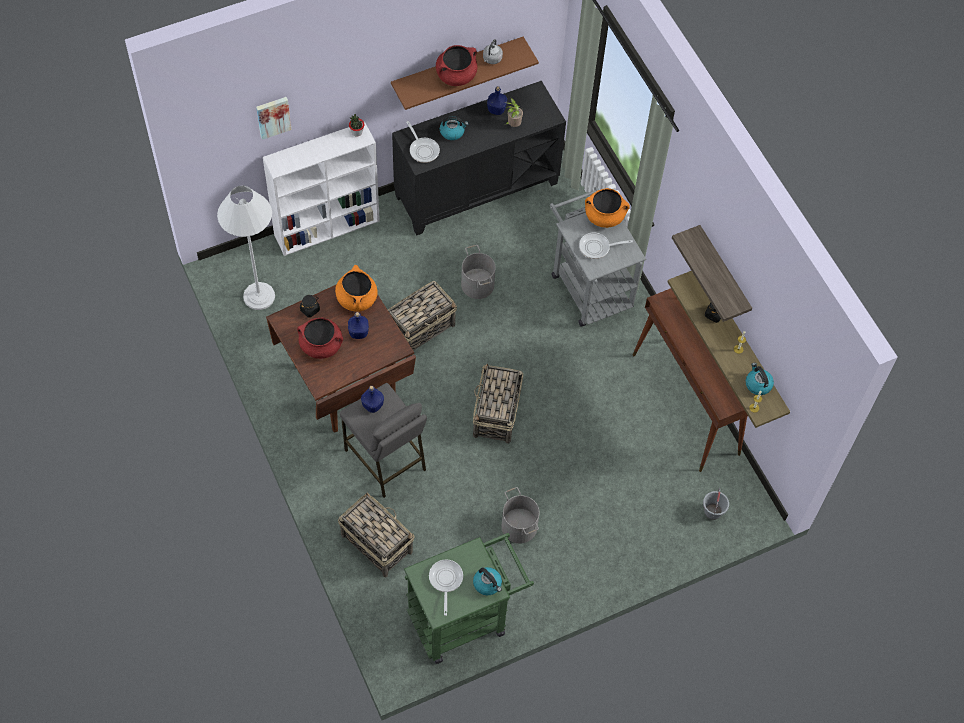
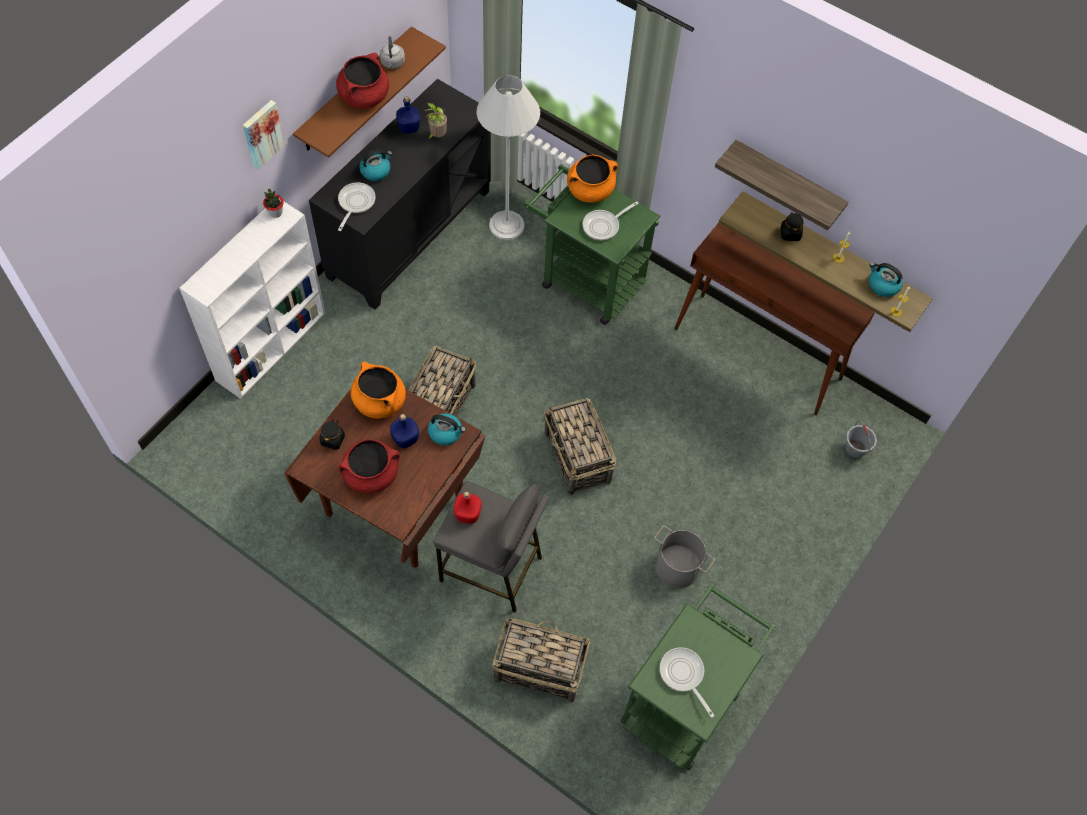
camera: 30 degrees left, 0 degrees up
(259, 296) = (238, 457): white floor lamp -> white floor lamp (506, 225)
(273, 116) = (177, 229): picture -> picture (262, 133)
(373, 405) = (467, 514): blue bottle -> red bottle
(423, 149) = (355, 203): frying pan -> frying pan turned 105 degrees counterclockwise
(478, 284) = (472, 331): grey bucket -> none
(487, 584) = (731, 653): kettle -> kettle (446, 433)
(588, 285) = (585, 279): grey cart -> green cart

